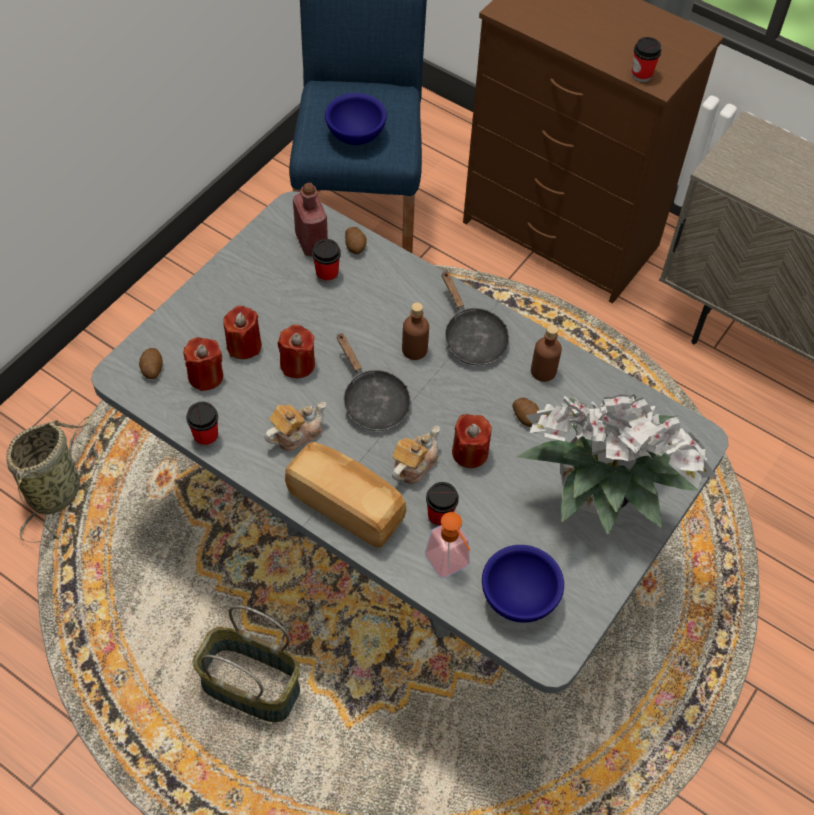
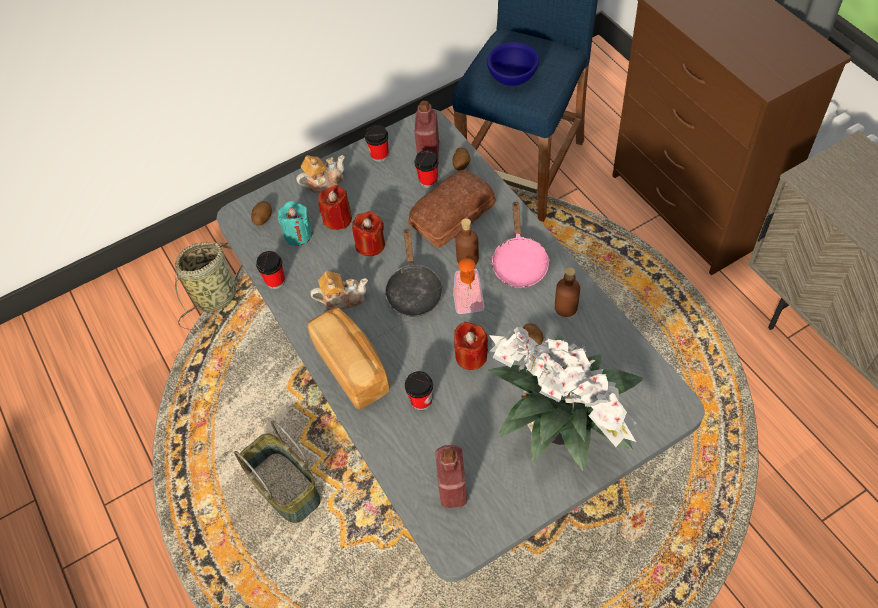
camera: 30 degrees right, 0 degrees up
(206, 376) = (298, 234): red candle -> turquoise candle
(371, 306) = (450, 214): none -> bread
(414, 464) = (421, 352): teapot -> teapot (323, 181)
(451, 566) = (409, 444): soap dispenser -> soap dispenser (469, 307)
(472, 337) = (519, 262): black frying pan -> pink frying pan
(519, 596) = (452, 489): blue bowl -> red bottle
(641, 75) = (755, 74): cup -> cup (379, 155)

